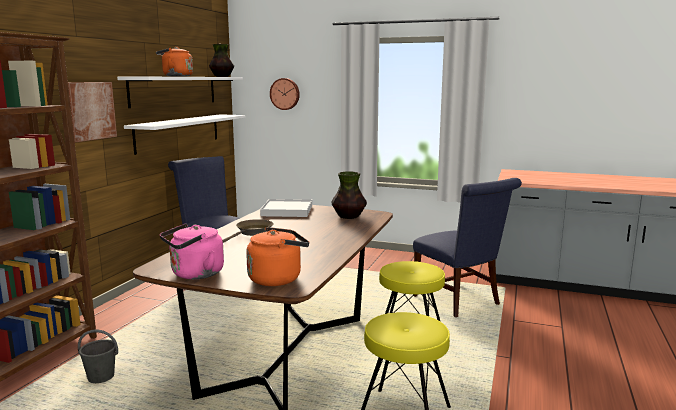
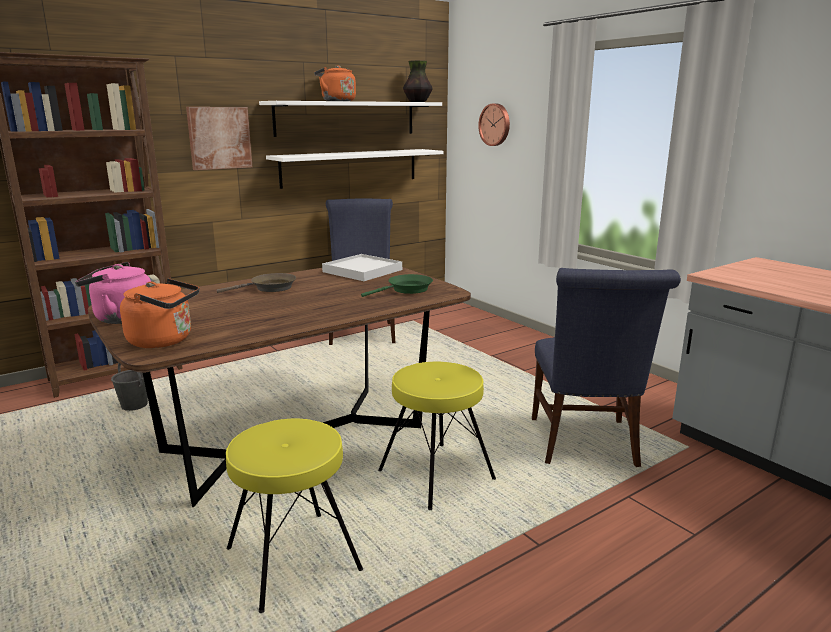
camera: 35 degrees right, 5 degrees up
(349, 217) = (407, 290): vase -> green frying pan

